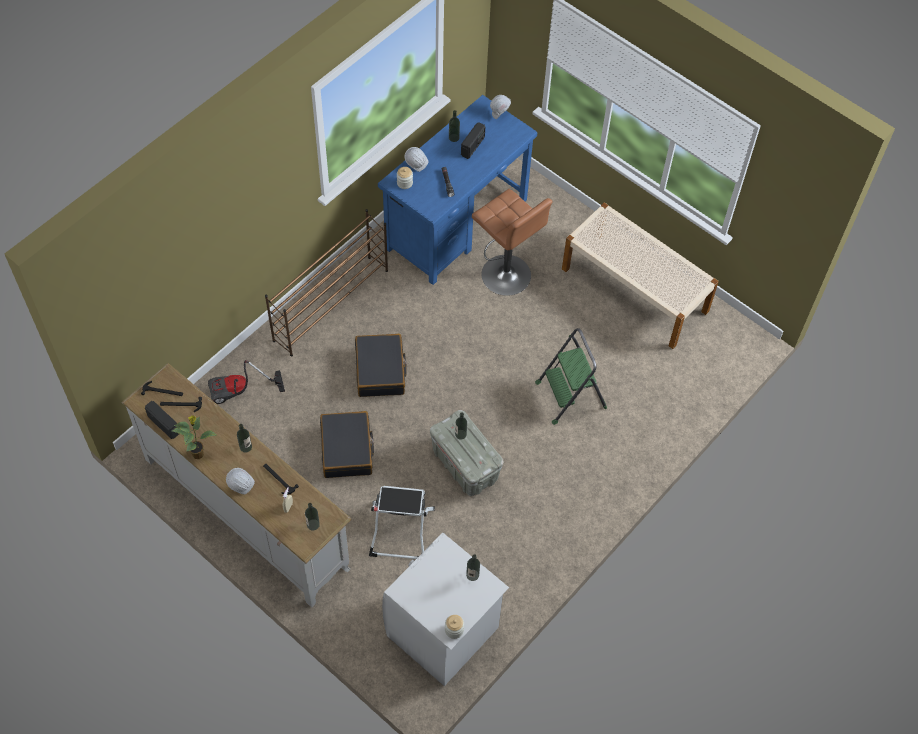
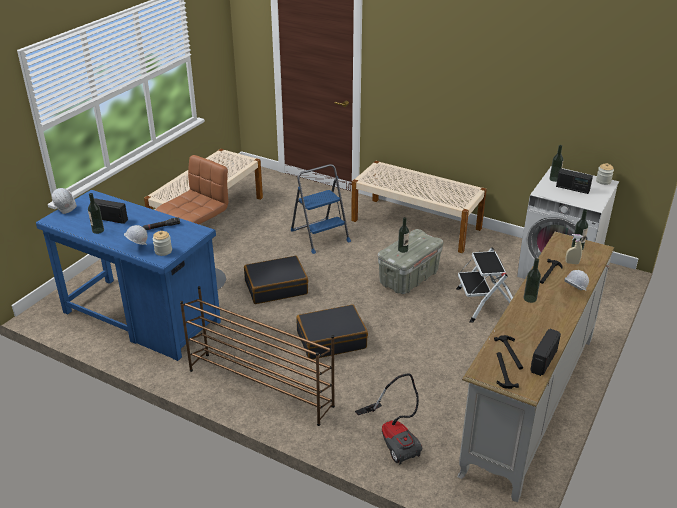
camera: 100 degrees left, 25 degrees down
(198, 453) = (559, 328): potted plant -> none
(347, 449) = (427, 346): black suitcase -> black suitcase (276, 287)
(444, 585) = (572, 189): none -> radio
(574, 394) = (319, 235): green step ladder -> blue step ladder
(577, 504) = (416, 224): none -> beige bench

